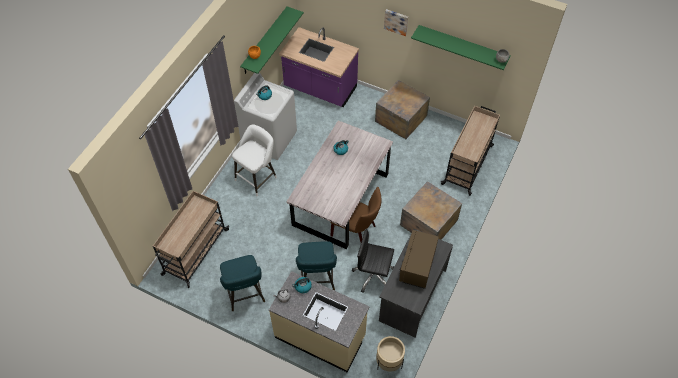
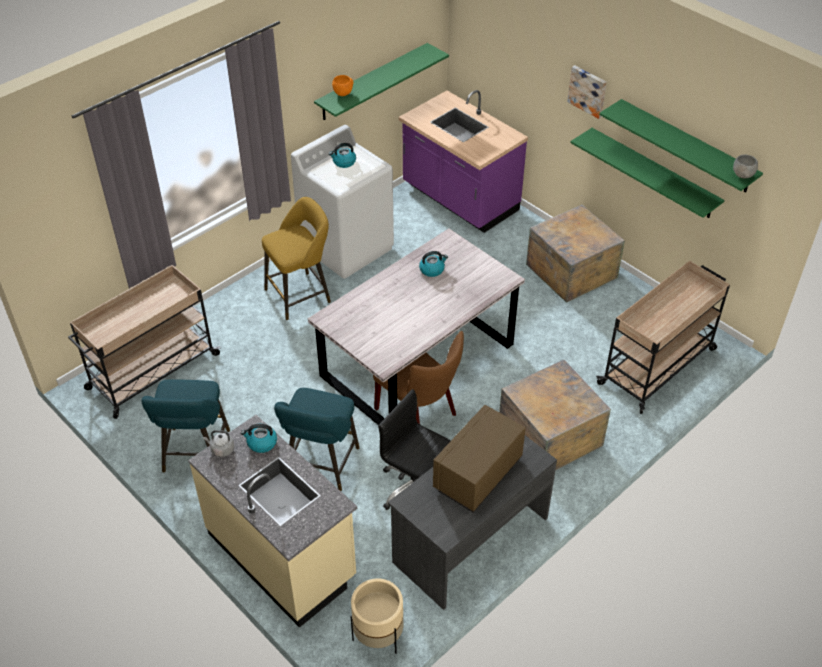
camera: 20 degrees right, 10 degrees down
(257, 177) = (301, 294): white stool -> yellow stool
(443, 60) = (653, 173): none -> green shelf

